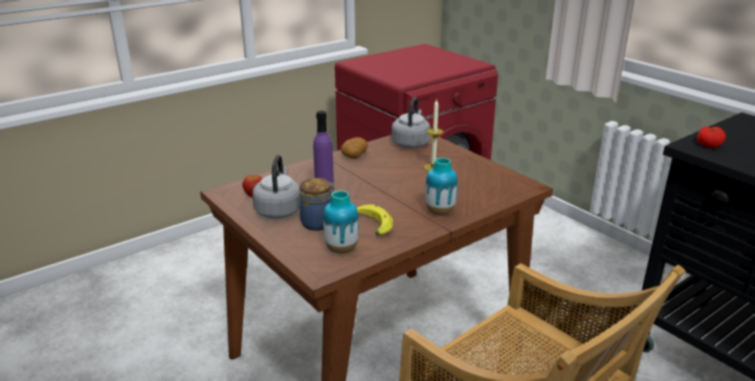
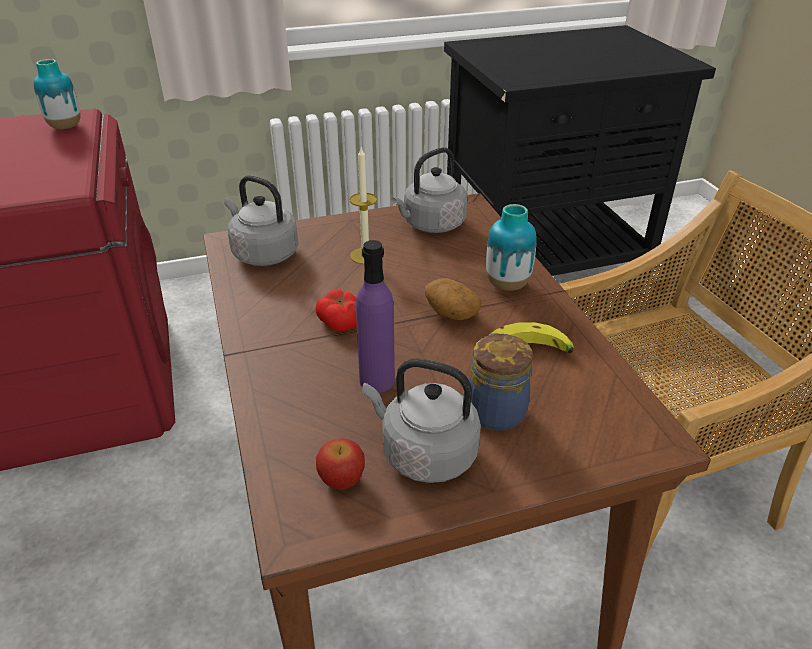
camera: 70 degrees left, 10 degrees up
(341, 249) = (591, 401): vase -> vase (65, 127)
(354, 155) = (260, 318): potato -> potato (450, 312)
(488, 179) = (431, 225): none -> grey kettle
(709, 144) = (516, 74): tomato -> tomato (340, 321)

